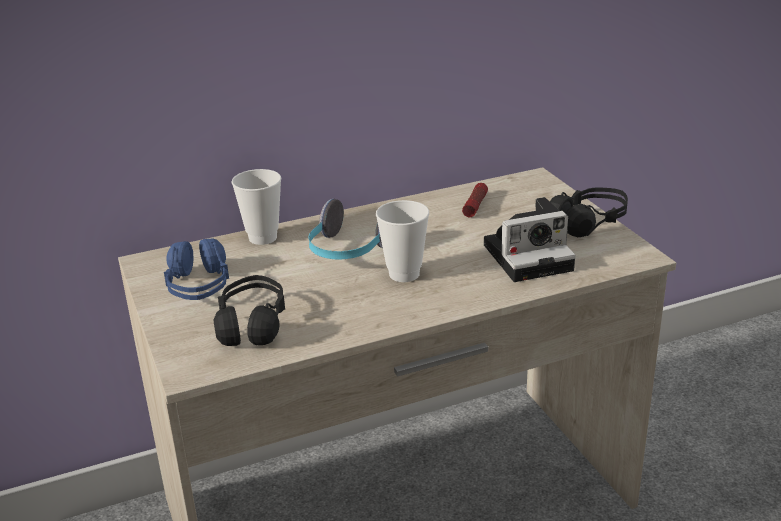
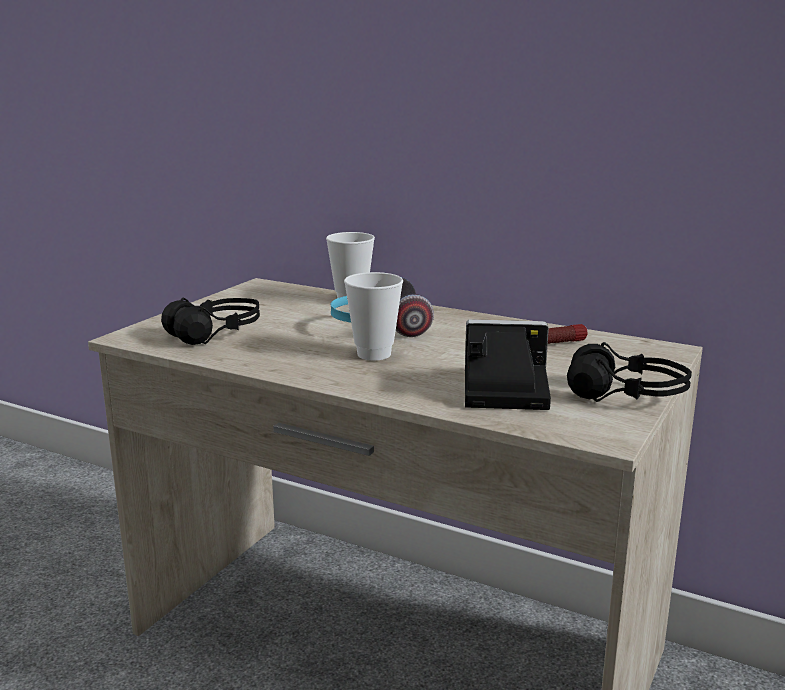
camera: 50 degrees right, 10 degrees down
(199, 286) = (247, 305): blue headphones -> none
(530, 256) = (500, 389): camera -> camera turned 150 degrees clockwise

